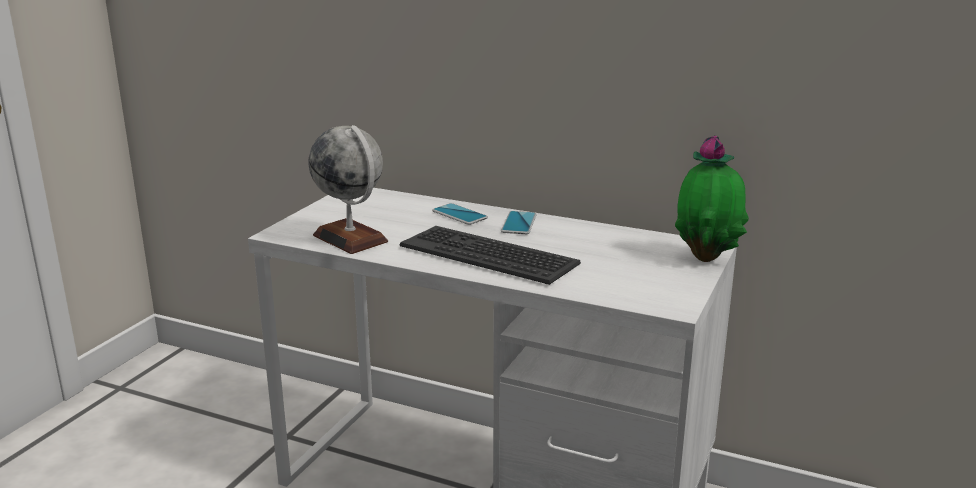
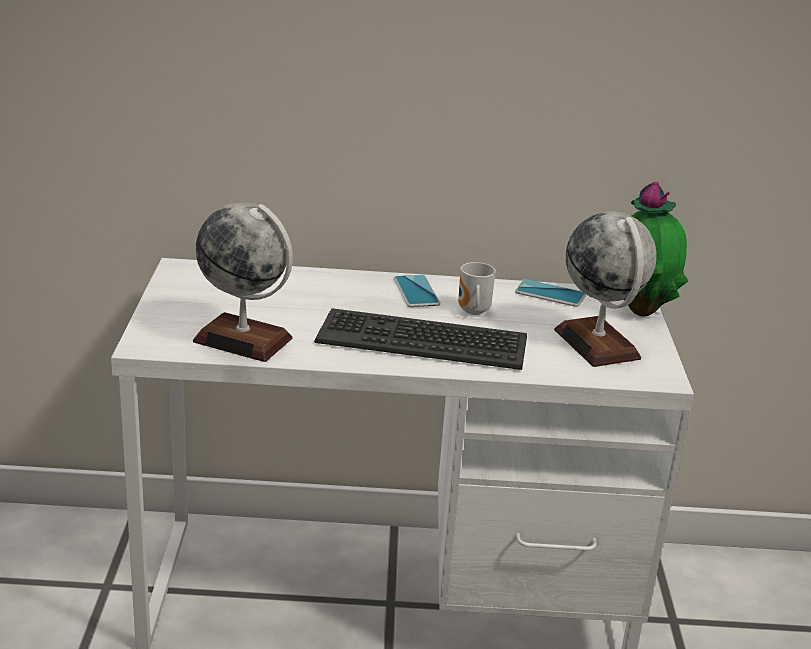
camera: 25 degrees left, 5 degrees up
(459, 215) = (340, 288): phone -> phone (550, 294)
(551, 241) = (472, 312): none -> mug
(639, 276) = (597, 344): none -> globe

